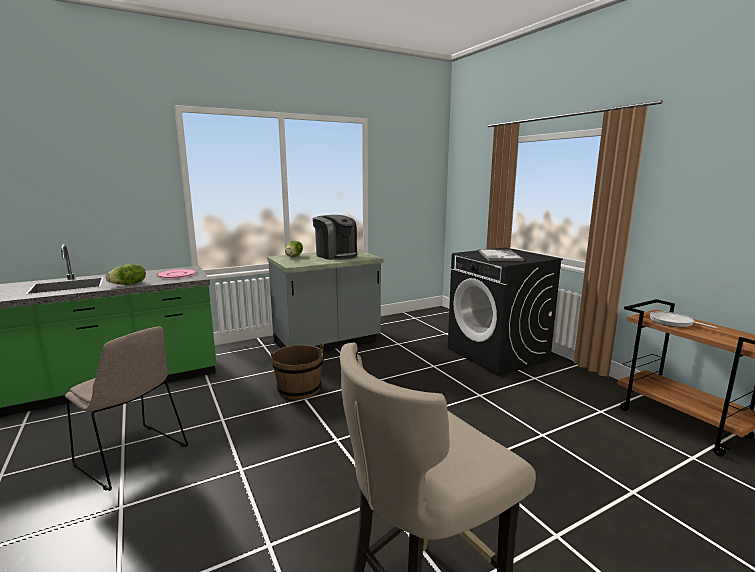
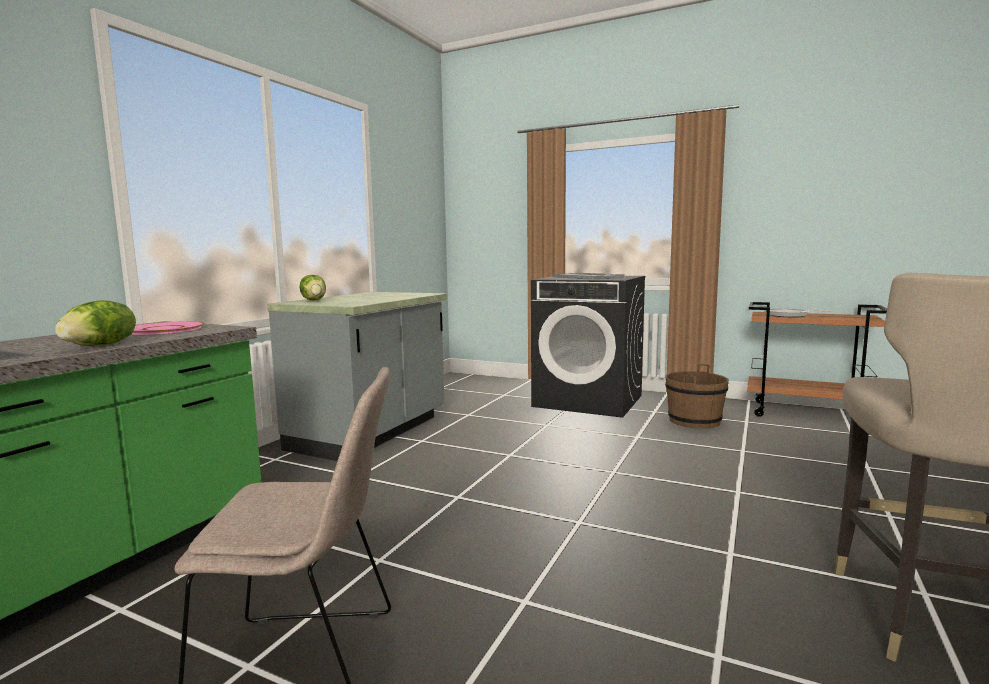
camera: 35 degrees left, 5 degrees down
(299, 389) = (431, 490): brown bucket -> brown bucket (694, 421)
(336, 255) = (375, 296): coffee machine -> none

